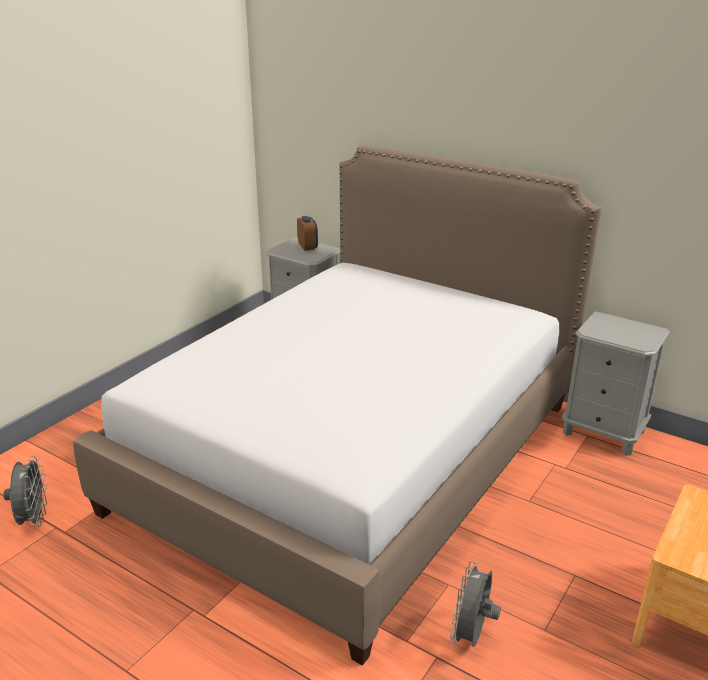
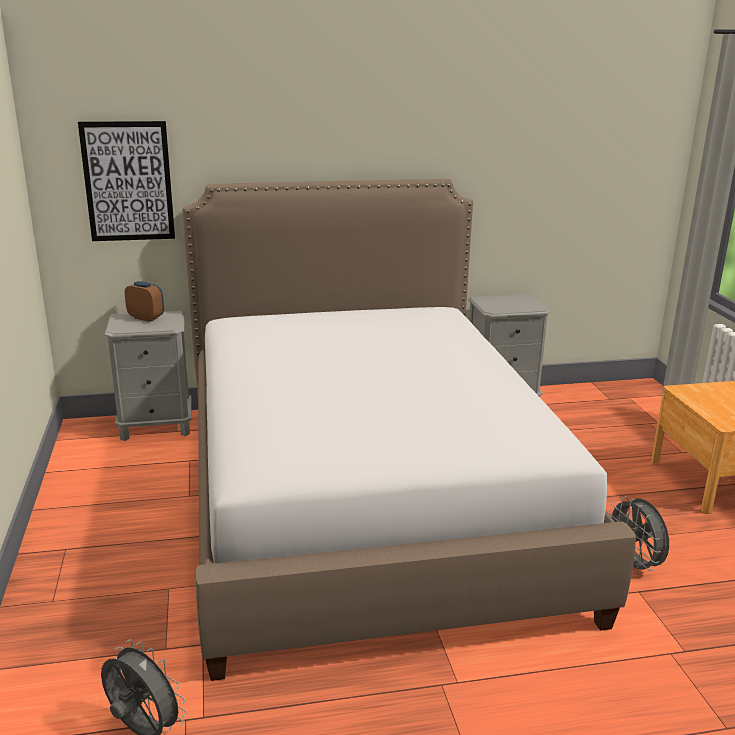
camera: 45 degrees left, 5 degrees down
(313, 132) = (128, 181): none -> picture

